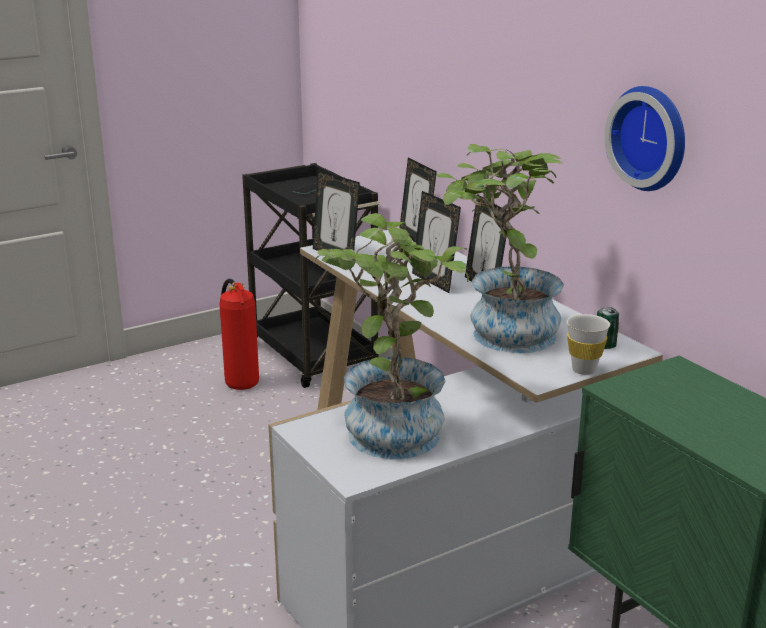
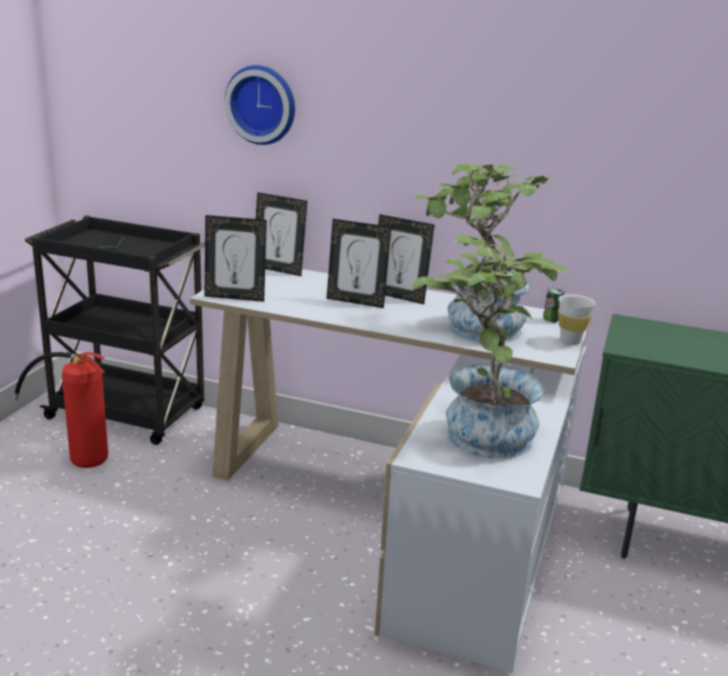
camera: 40 degrees left, 0 degrees up
(651, 137) = (570, 143): wall clock -> wall clock (262, 104)

